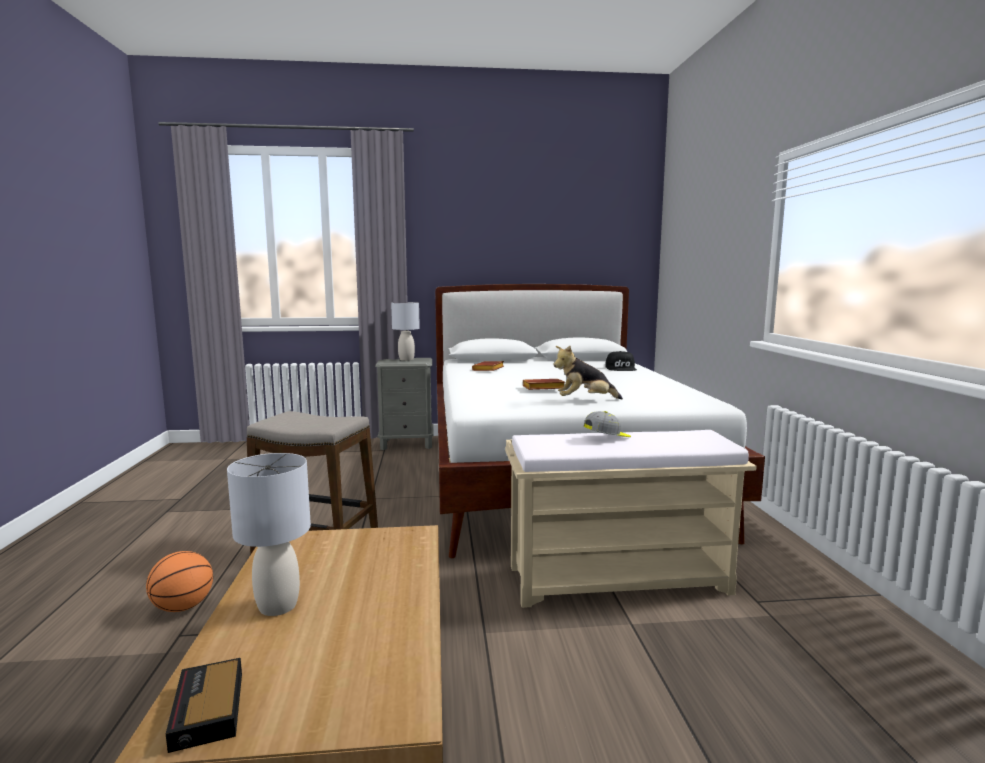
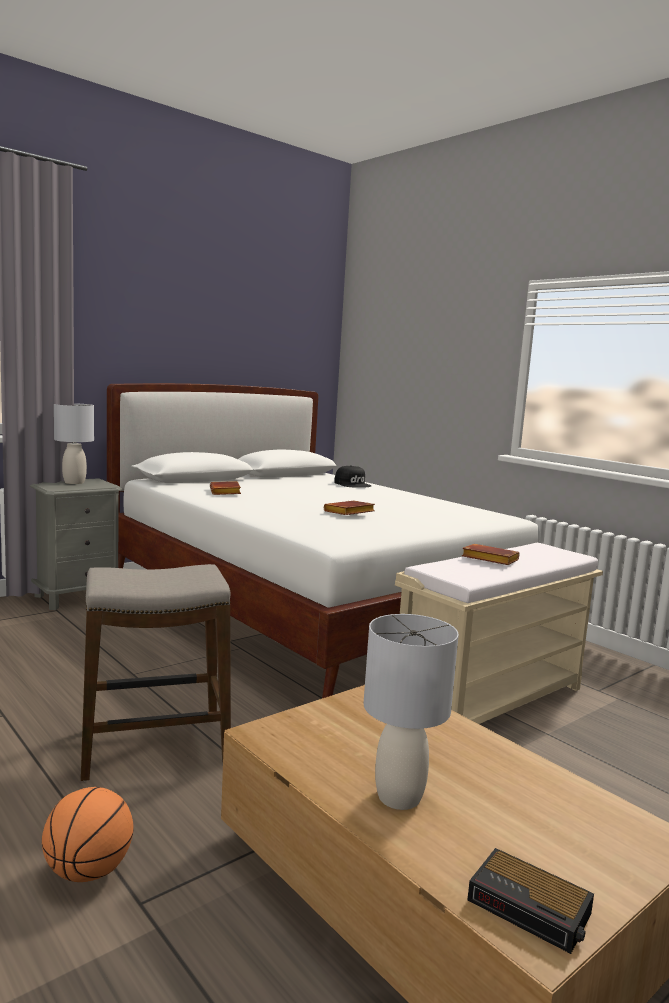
camera: 35 degrees left, 0 degrees up
(585, 401) = (411, 523): plush toy -> none
(607, 438) = (488, 559): cap -> brown book

